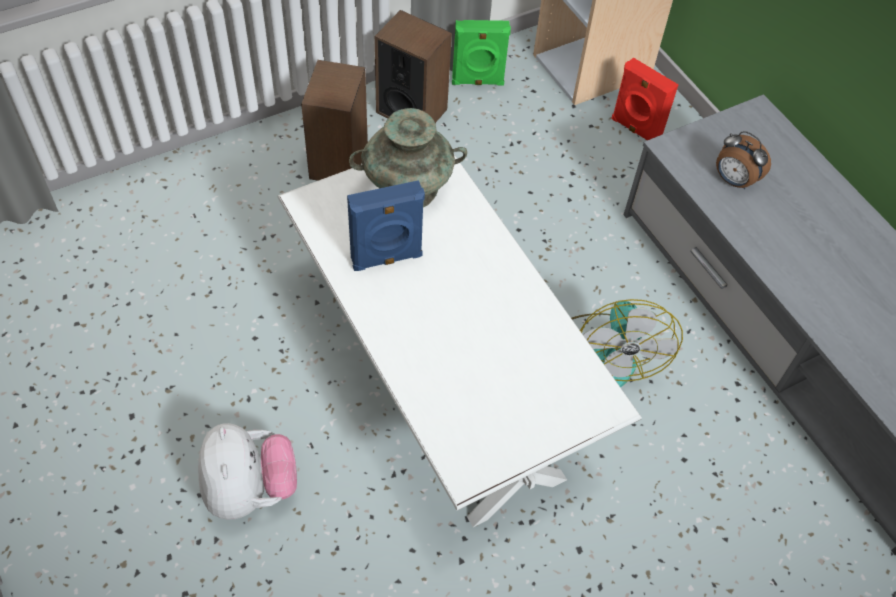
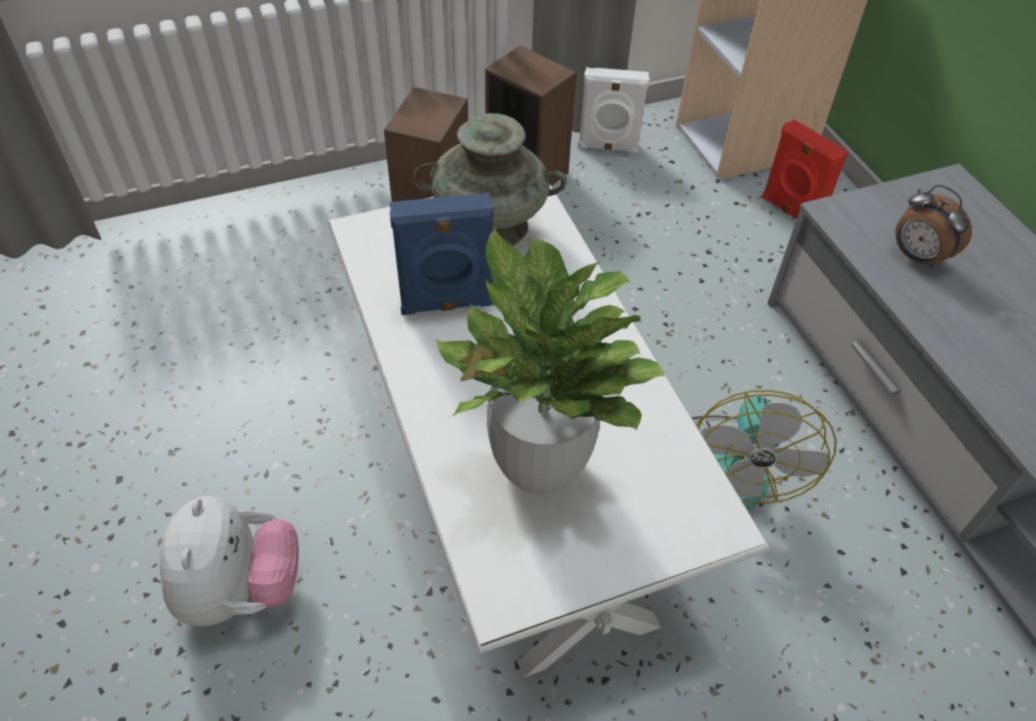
camera: 10 degrees right, 5 degrees down
(475, 377) = (538, 465): none -> potted plant
(477, 82) = (608, 147): green speaker -> white speaker

